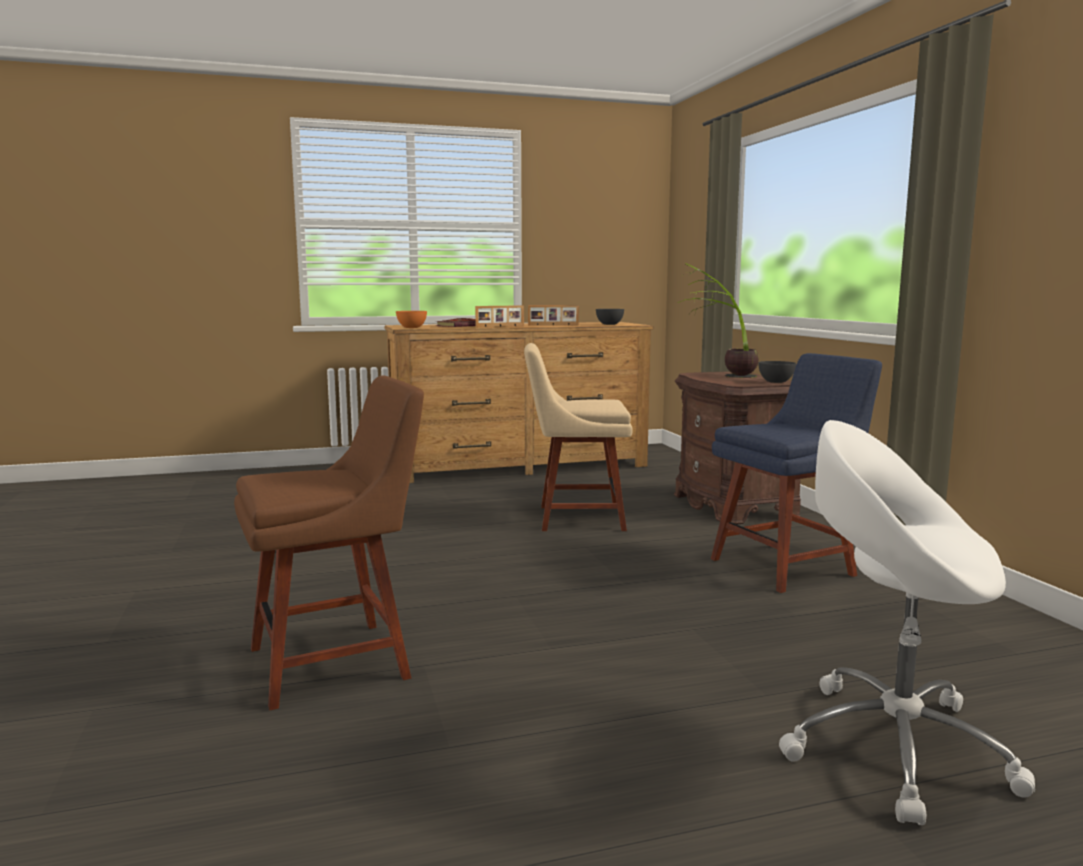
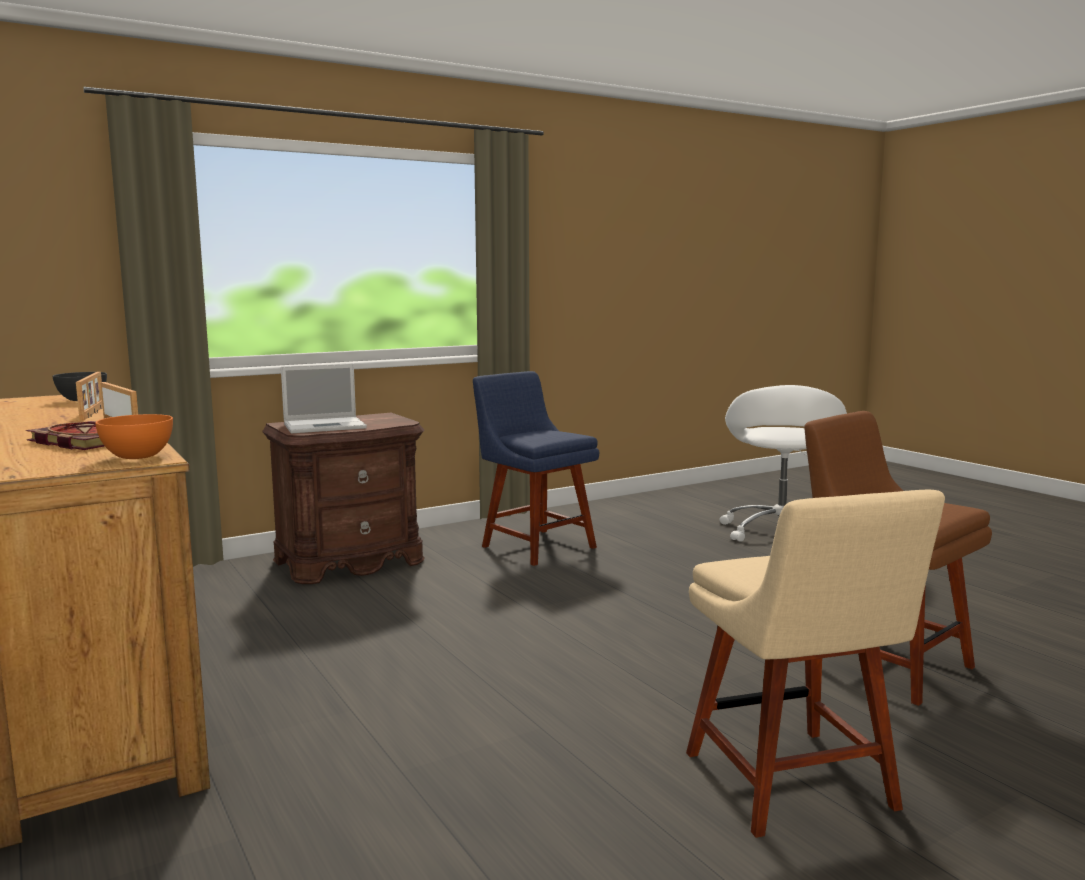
camera: 105 degrees left, 0 degrees up
(575, 518) = (422, 622): beige chair -> beige chair (794, 786)
(721, 376) = (326, 426): potted plant -> laptop
(776, 382) = (380, 416): grey bowl -> none

